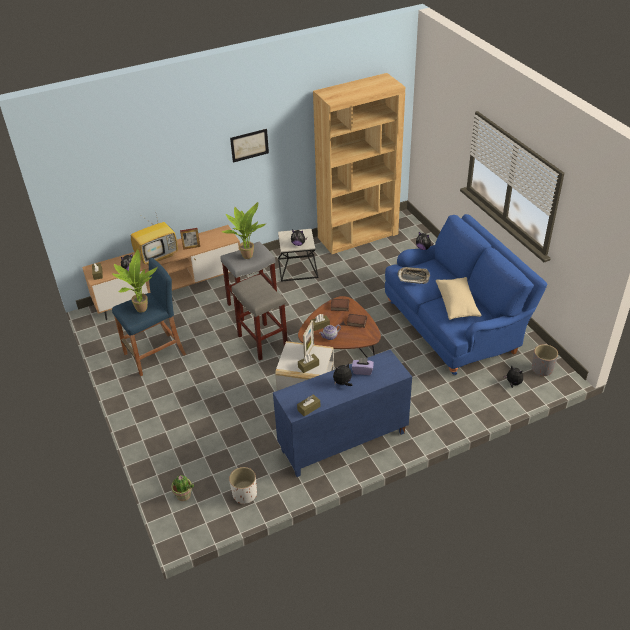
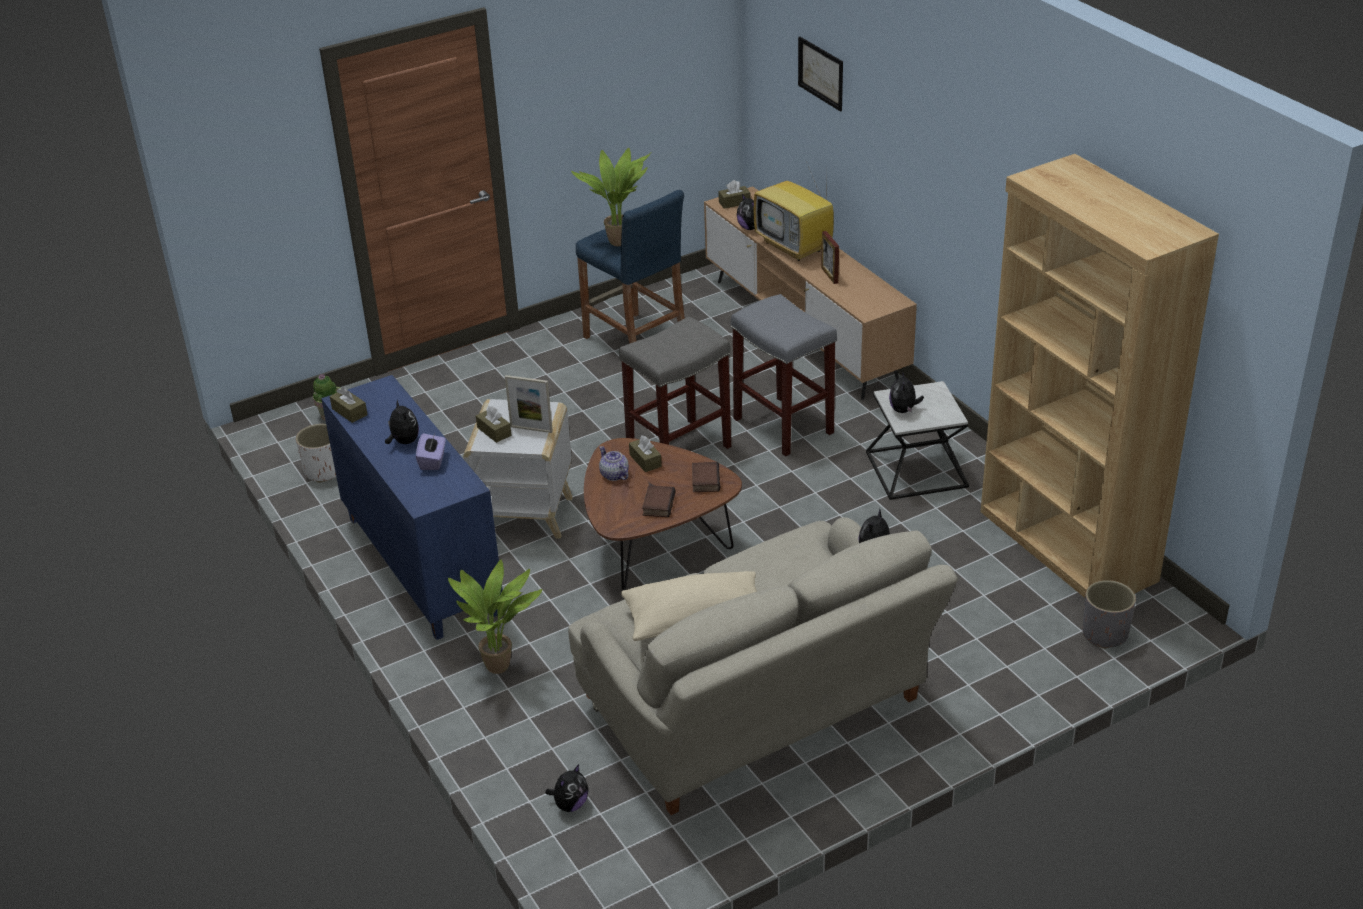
camera: 85 degrees right, 5 degrees down
(246, 255) = (780, 318): potted plant -> potted plant (501, 665)
(249, 145) = (969, 179): picture -> picture (821, 73)
(413, 277) = (781, 552): tray -> none
(456, 325) = (759, 713): blue sofa -> beige sofa
(542, 369) = (619, 860): grey planter -> grey planter (1105, 634)

